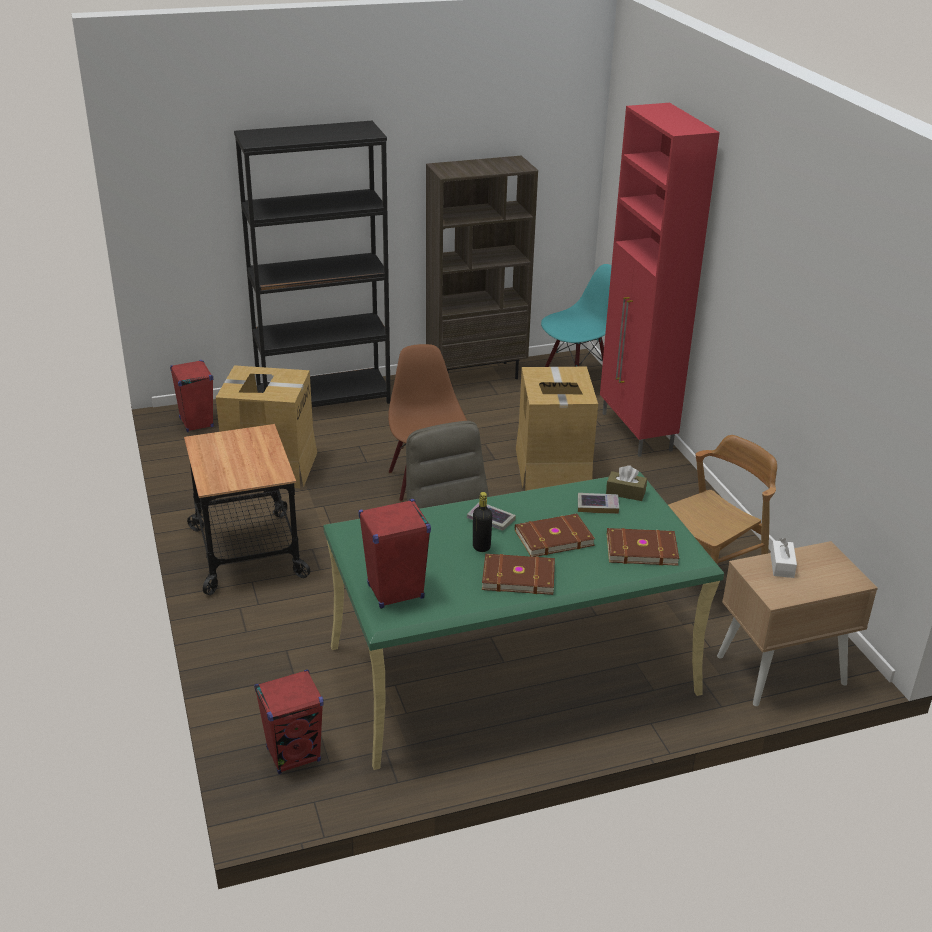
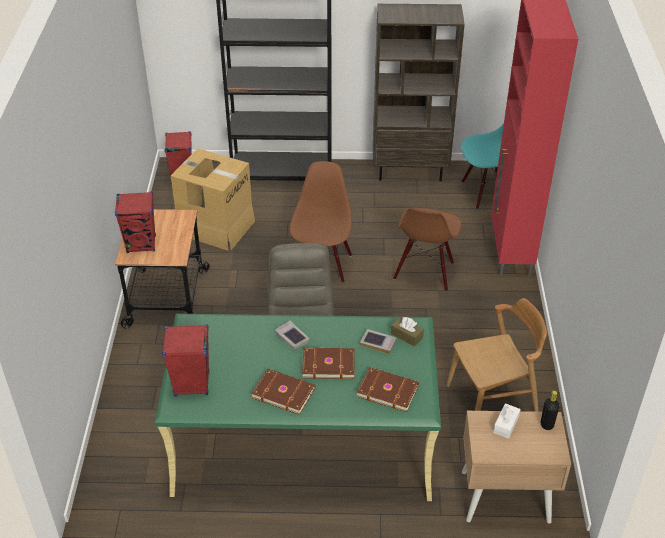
camera: 20 degrees right, 10 degrees up
(294, 754) = (124, 470): red speaker -> red speaker (141, 244)
(481, 547) = (272, 360): black bottle -> black bottle (547, 424)
(552, 468) = (424, 272): cardboard box -> brown chair

